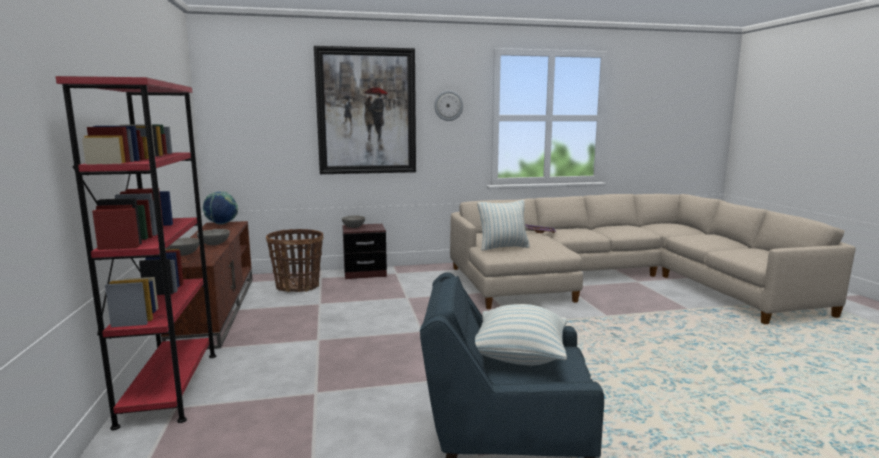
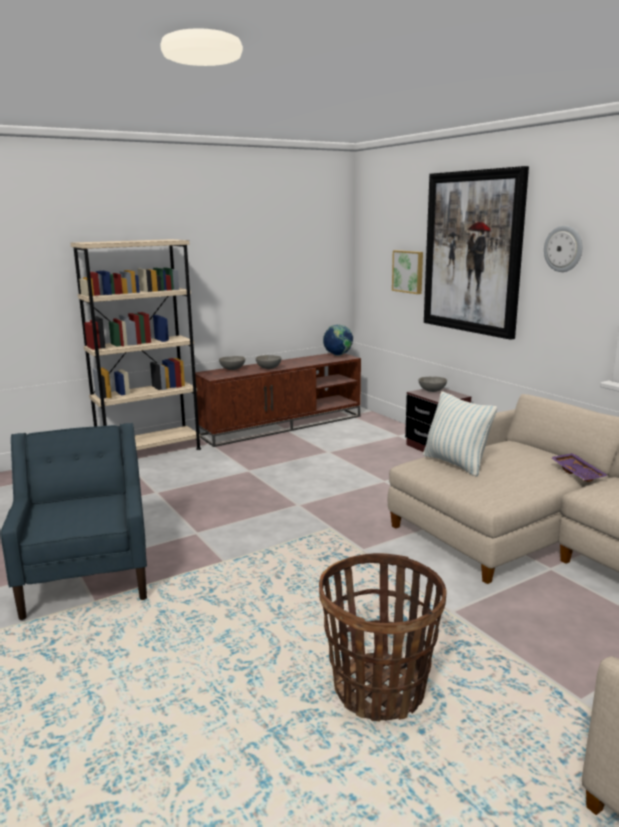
camera: 70 degrees right, 5 degrees up
(170, 387) = (149, 452): red bookcase -> beige bookcase
(289, 132) = (408, 271): none -> picture
(298, 287) = (362, 434): basket -> basket (379, 689)
(519, 357) = (94, 508): pillow -> none

